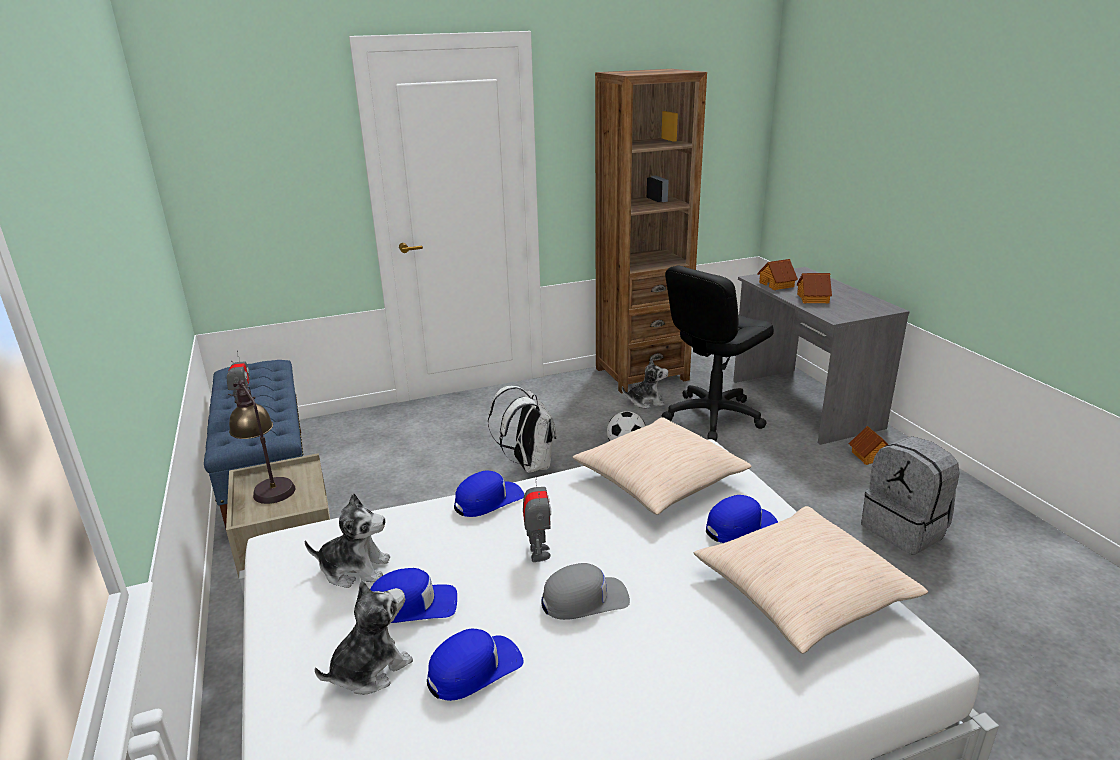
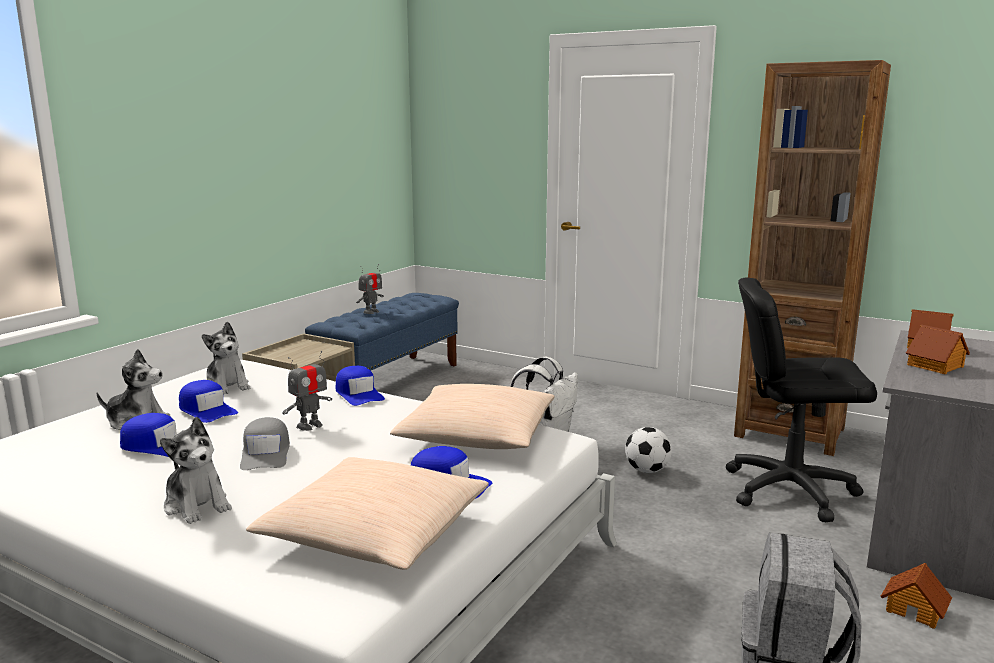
camera: 50 degrees right, 10 degrees down
(268, 485) = (304, 347): table lamp -> none
(488, 500) = (358, 394): blue cap -> blue cap turned 45 degrees clockwise
(585, 599) = (266, 454): grey cap -> grey cap turned 45 degrees clockwise
(645, 402) = (743, 451): plush toy -> plush toy (197, 505)

